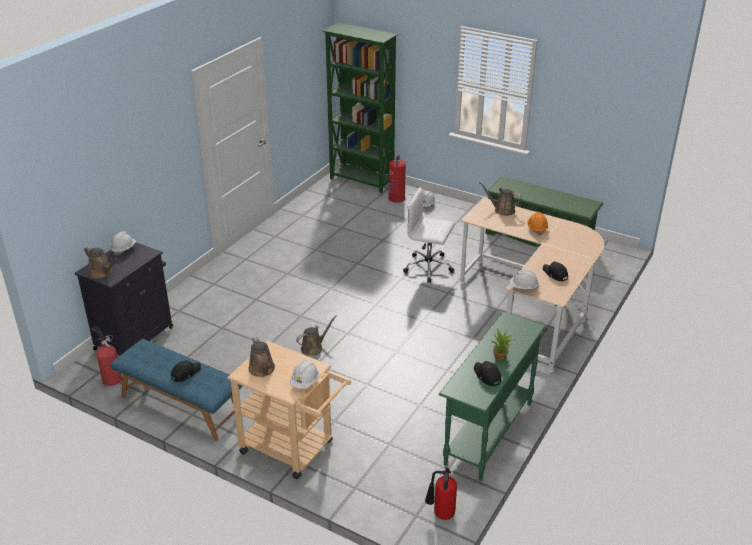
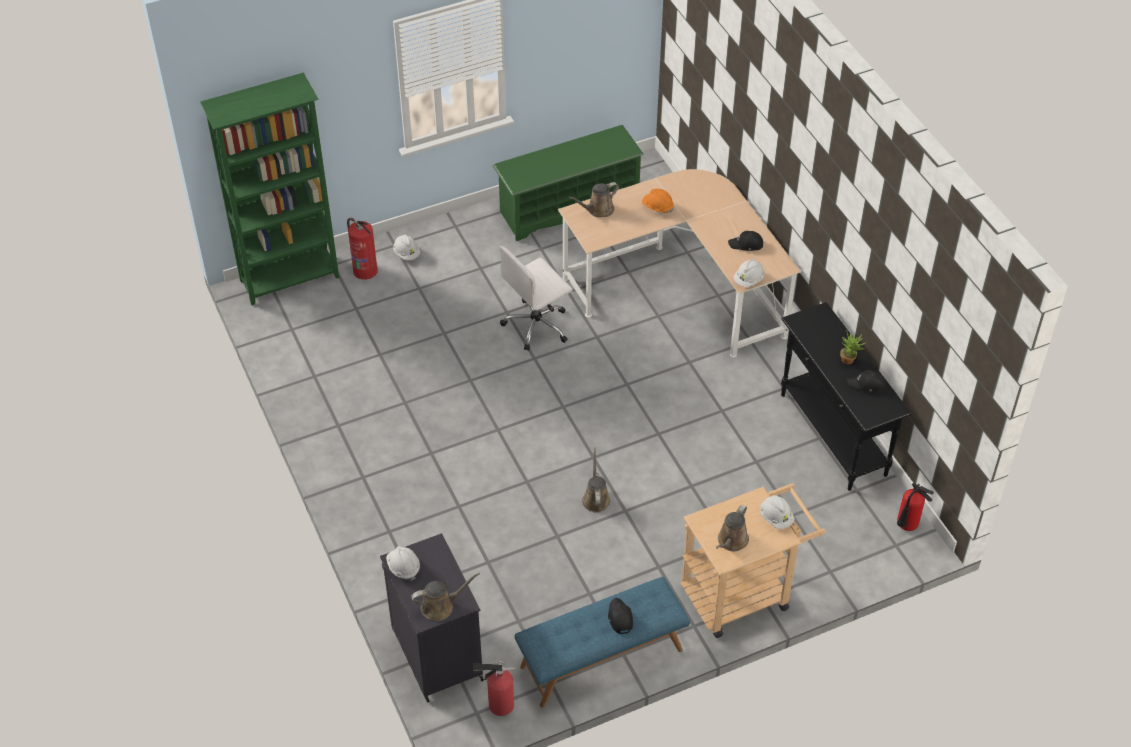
camera: 55 degrees left, 15 degrees up
(262, 370) = (731, 541): brown watering can -> brown watering can turned 105 degrees clockwise
(488, 433) = (833, 435): green console table -> black console table

